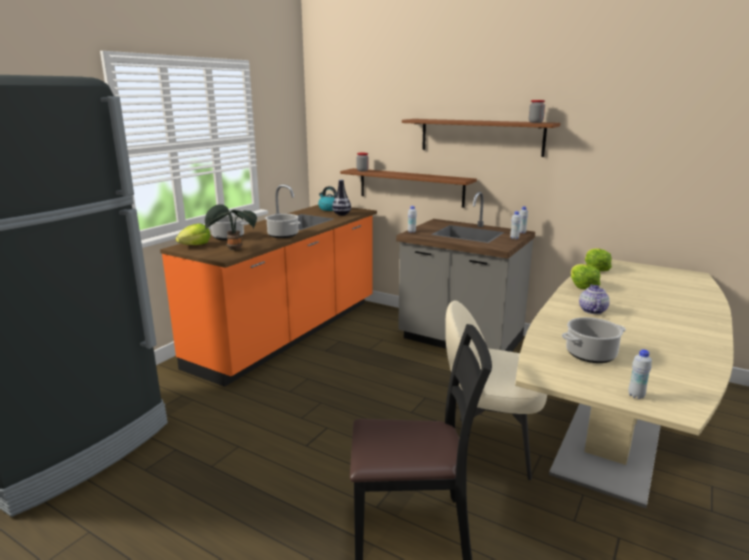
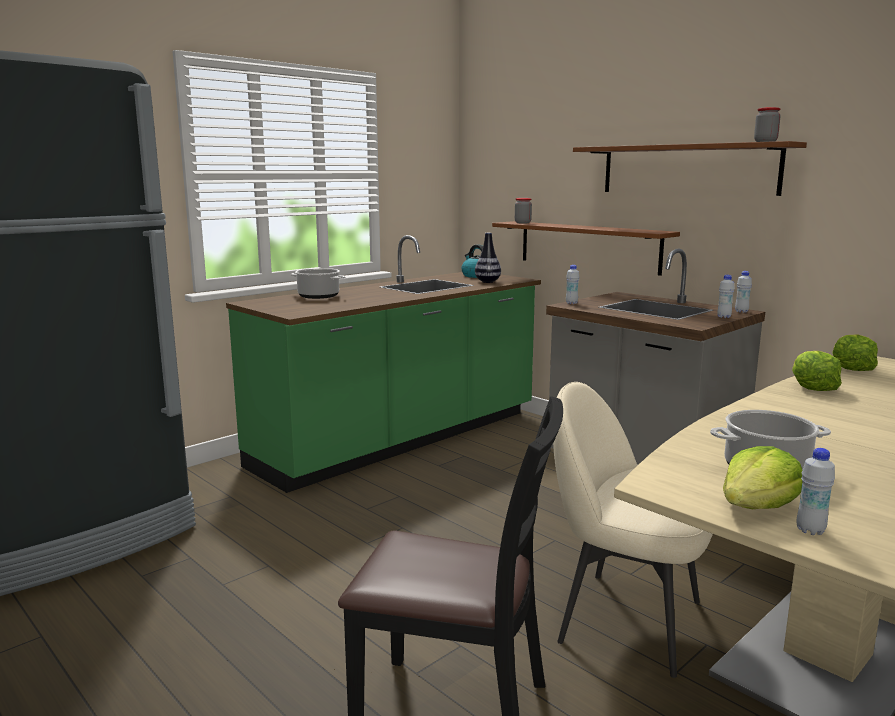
camera: 15 degrees right, 5 degrees down
(195, 245) = (270, 301): lettuce -> lettuce (757, 507)
(233, 249) = (313, 307): potted plant -> none
(282, 235) = (389, 297): cooking pot -> none
(289, 333) = (401, 440): orange counter -> green counter
(592, 310) = (808, 416): teapot -> none

